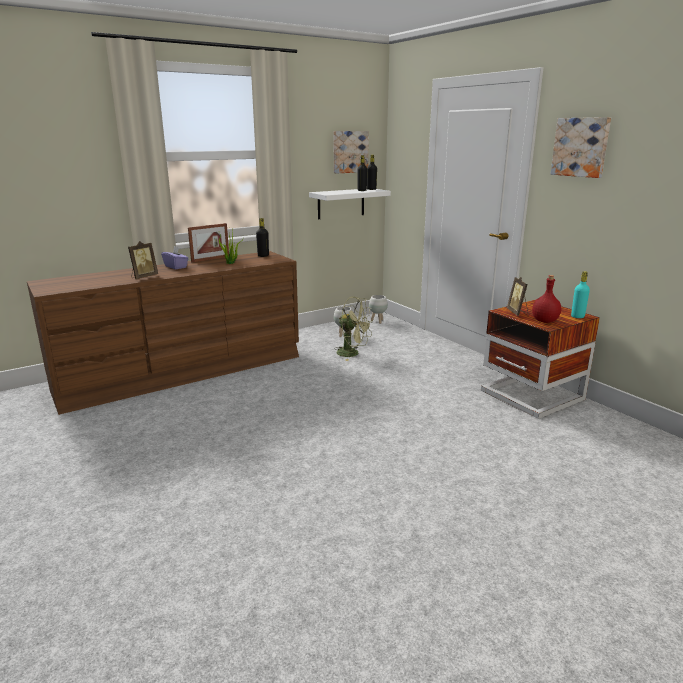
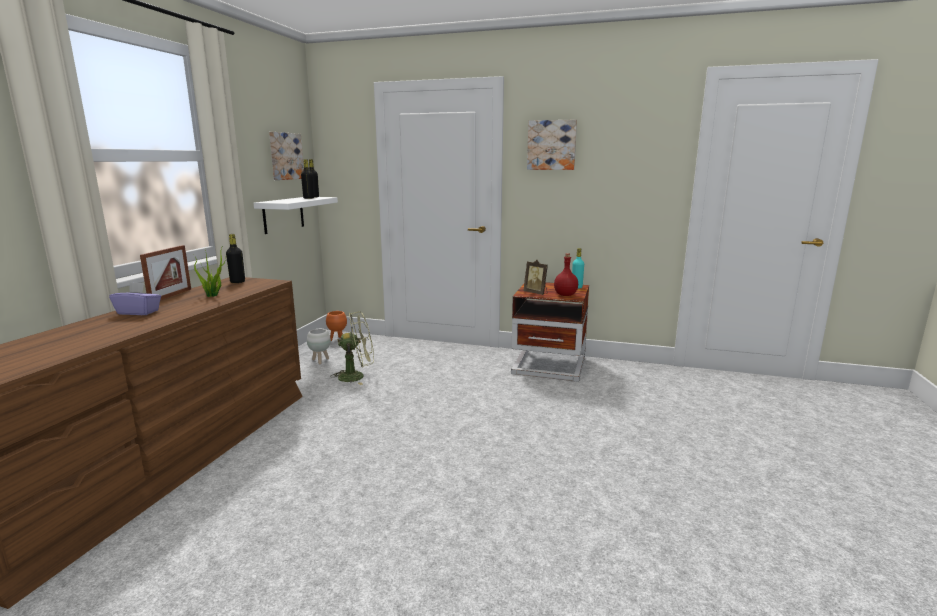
camera: 40 degrees left, 5 degrees down
(143, 277) = (115, 333): picture frame -> none
(377, 321) = (337, 340): white planter -> orange planter

